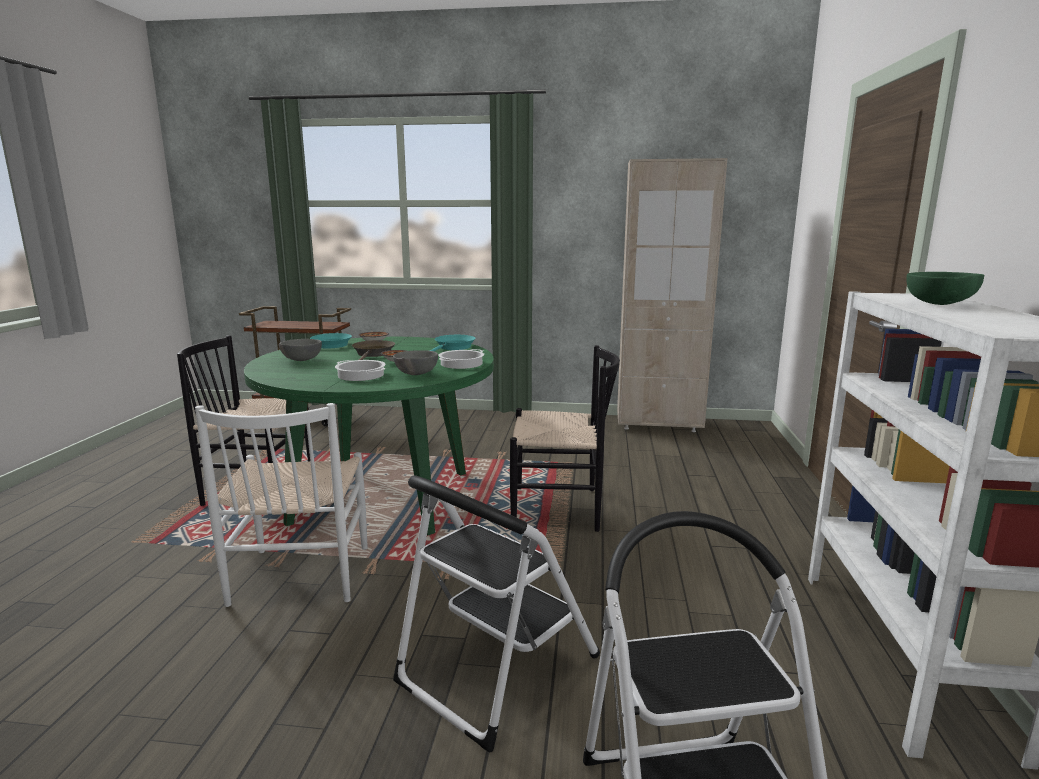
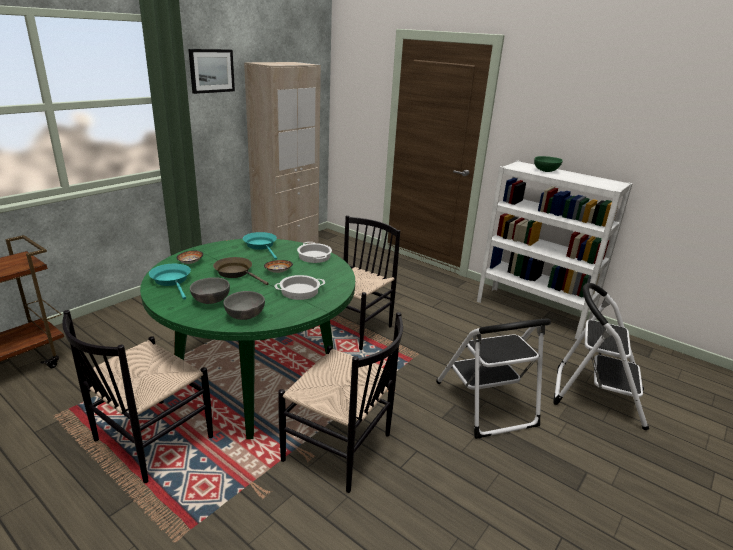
camera: 60 degrees left, 10 degrees up
(299, 579) = (341, 449): white chair -> black chair
(415, 374) = (323, 275): grey bowl -> grey bowl (245, 317)
(581, 173) = (211, 71): none -> picture

